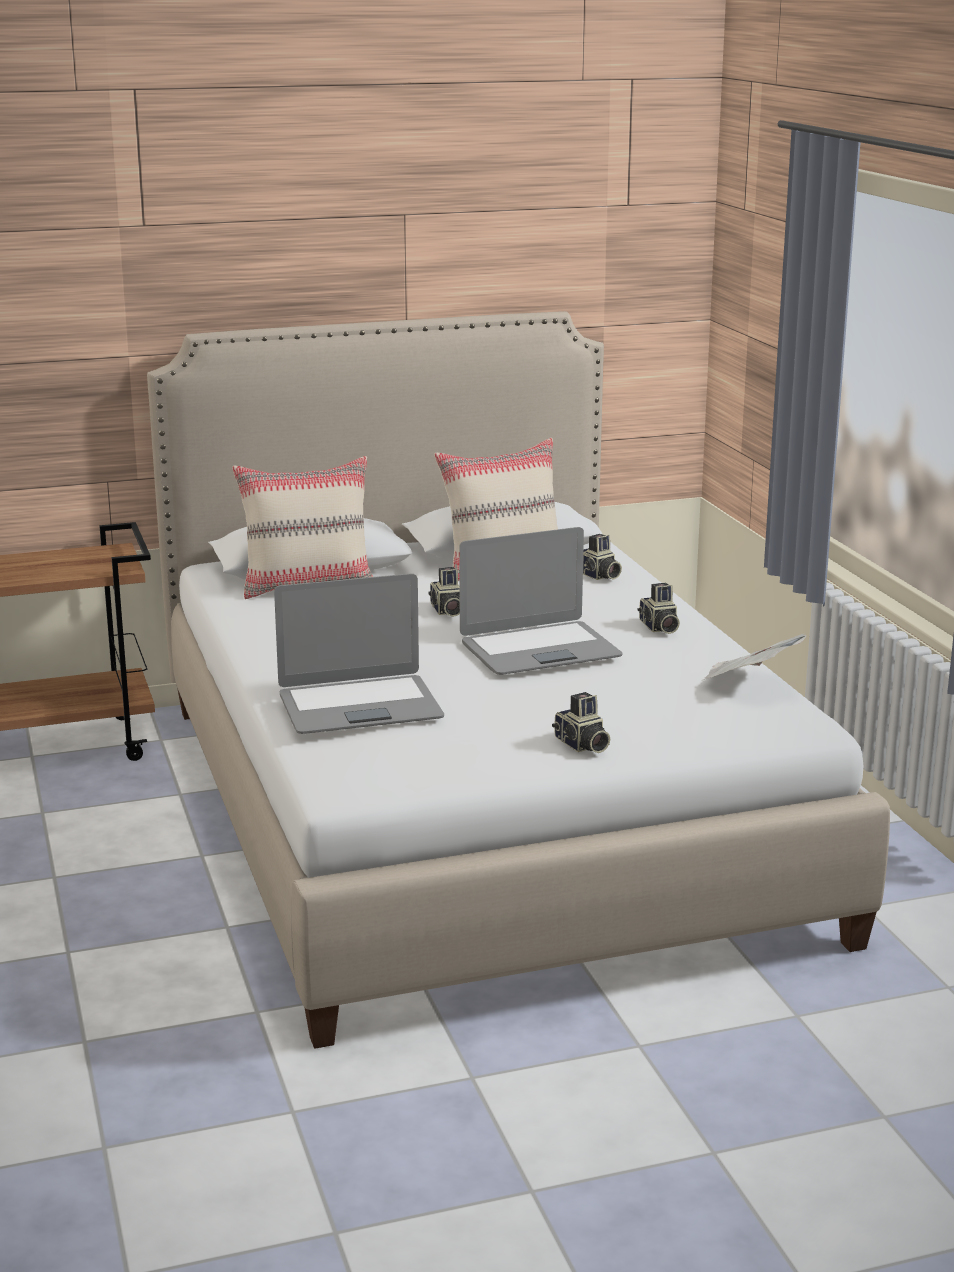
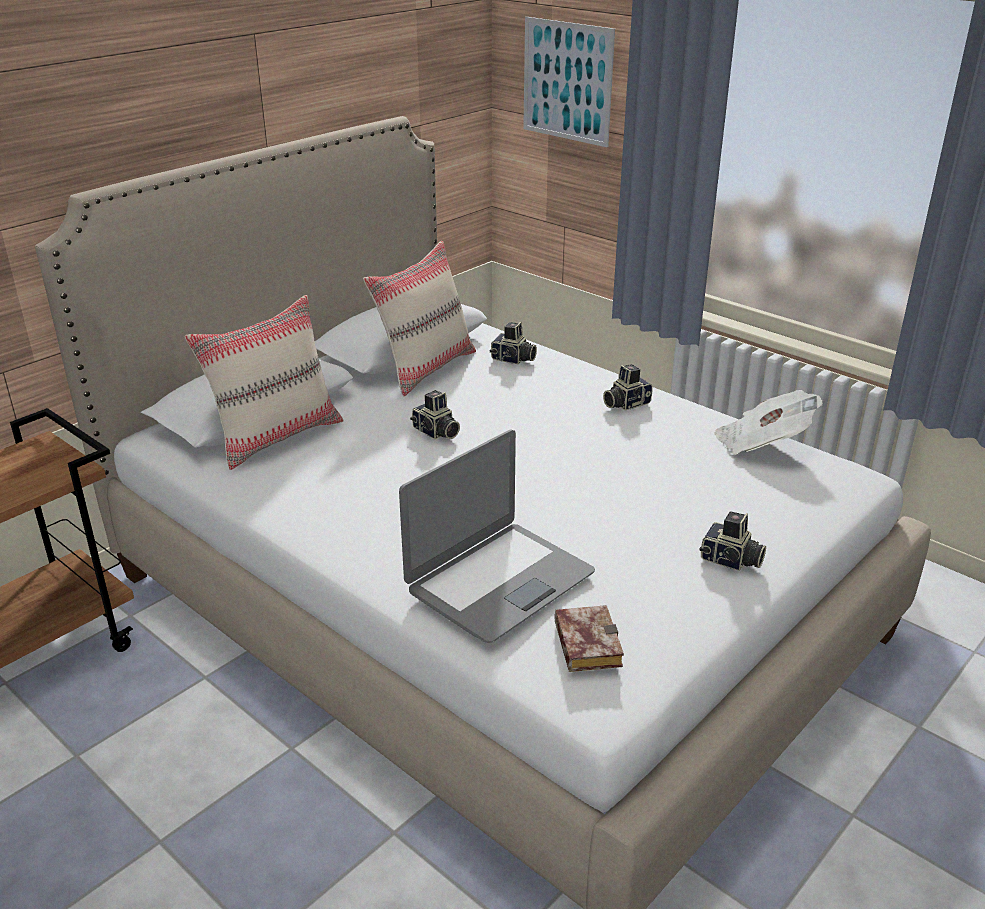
camera: 30 degrees left, 10 degrees up
(375, 754) = (584, 643): none -> book
(539, 650) = (567, 457): laptop -> none
(658, 628) = (625, 403): camera -> camera turned 105 degrees clockwise
(759, 294) = (567, 81): none -> picture

